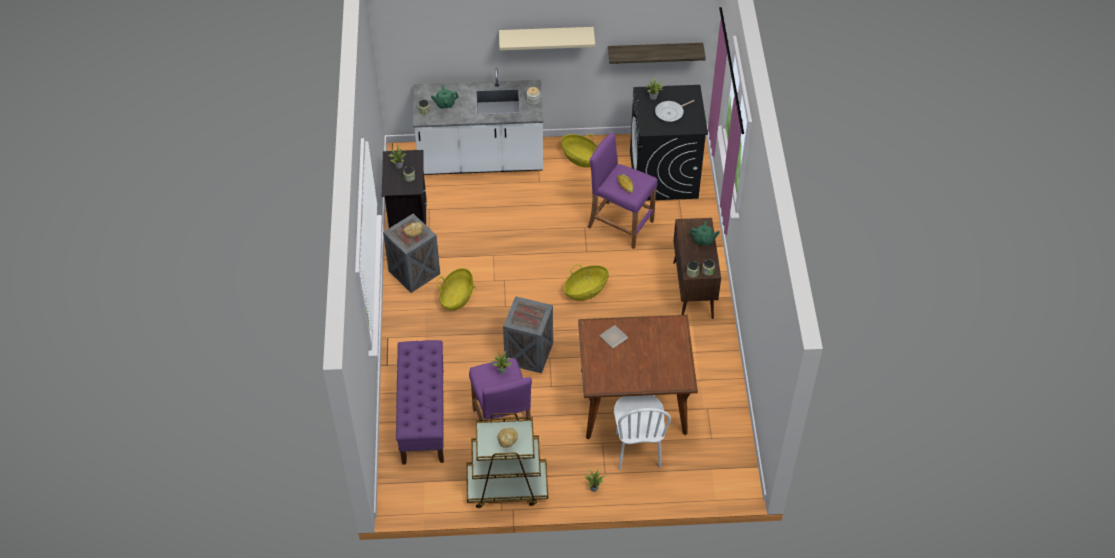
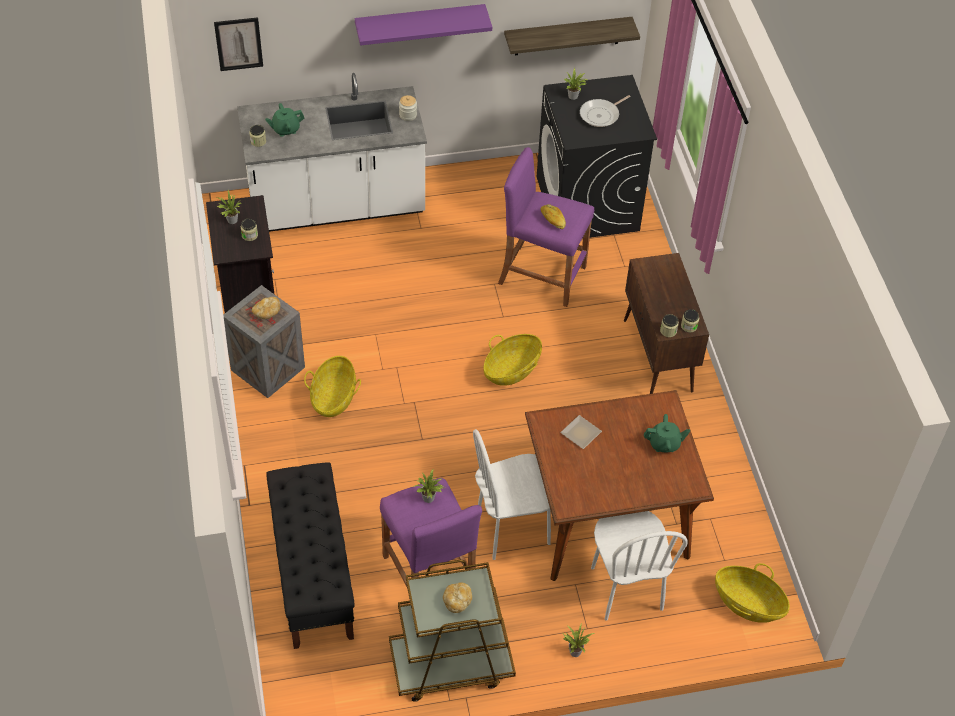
camera: 10 degrees left, 0 degrees up
(416, 42) = (238, 44): none -> picture
(423, 415) = (313, 573): purple bench -> black bench
(529, 354) = (449, 468): crate -> none
(546, 37) = (420, 24): beige shelf -> purple shelf
(566, 400) = (513, 528): none -> white chair
(581, 158) = (472, 191): basket -> basket (748, 603)
(703, 240) = (674, 284): green teapot -> green teapot (664, 444)

